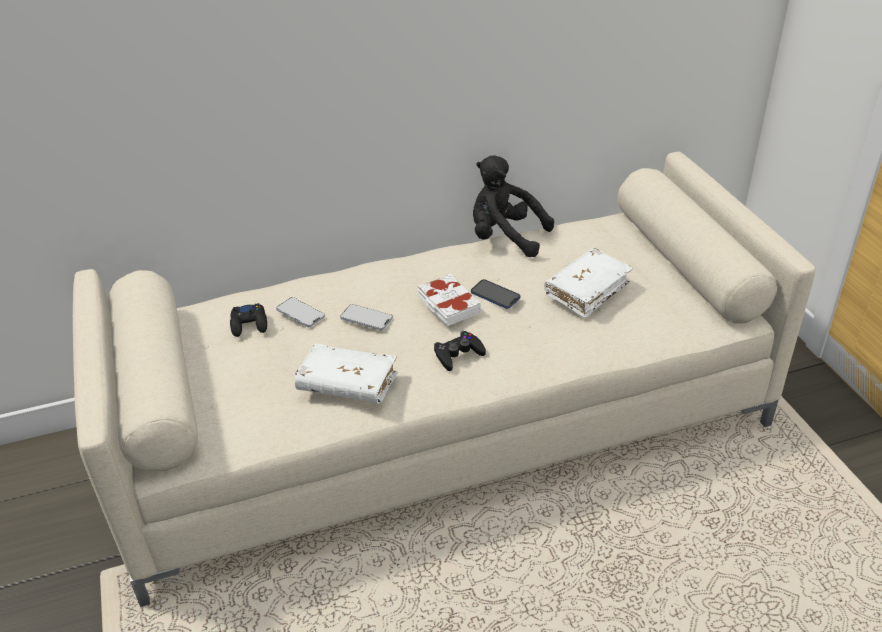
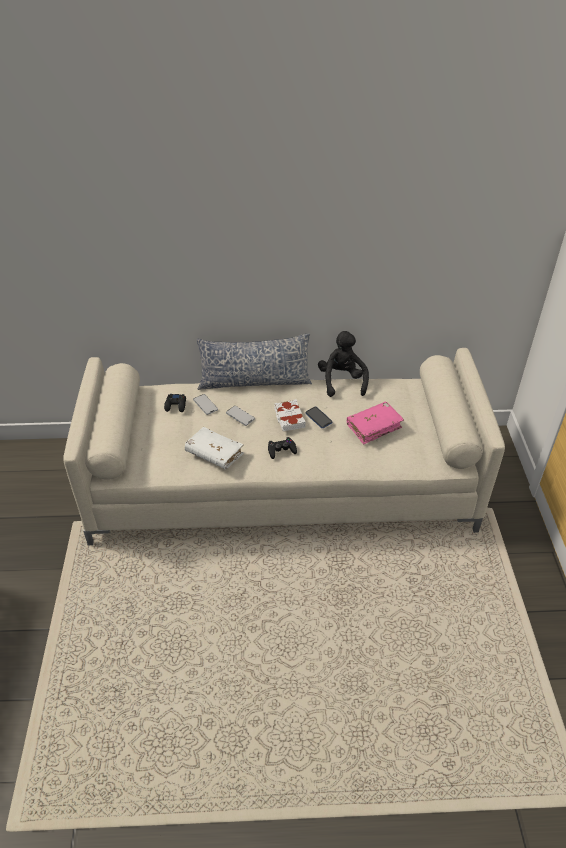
camera: 15 degrees right, 5 degrees up
(367, 264) = (254, 382): none -> pillow
(505, 238) = (342, 381): black plush toy -> black plush toy turned 45 degrees clockwise
(587, 290) = (374, 427): white book -> pink book

